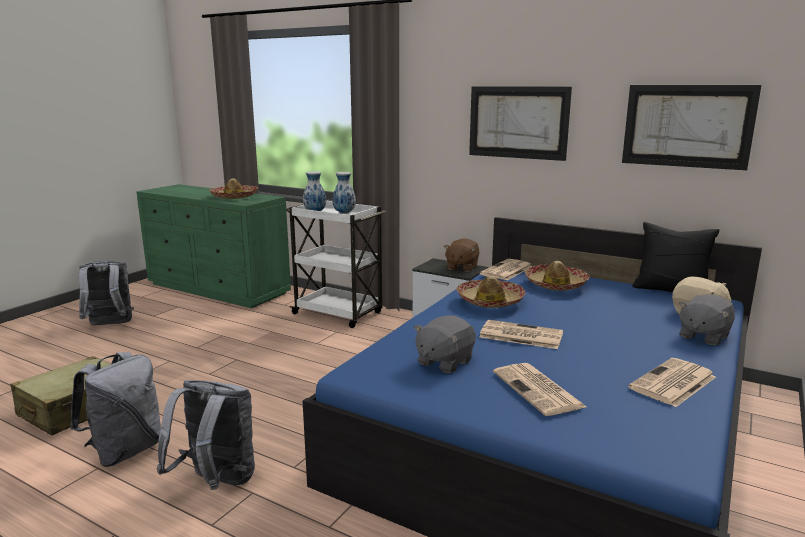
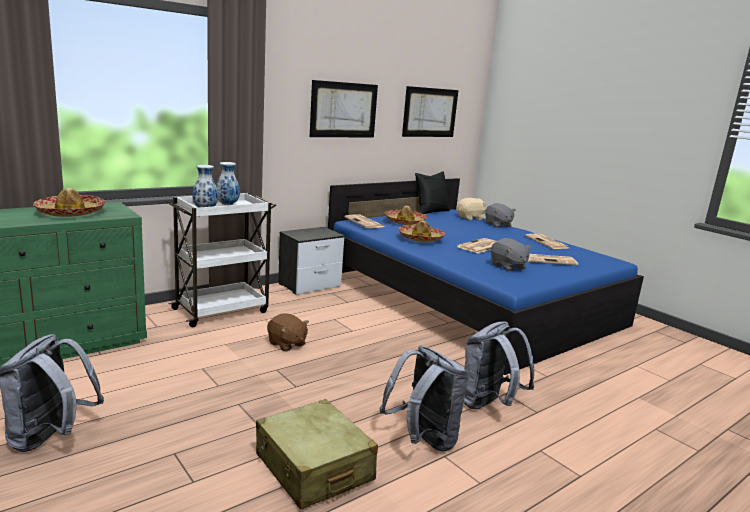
camera: 70 degrees left, 0 degrees up
(461, 267) = (316, 231): brown plush toy -> brown plush toy (286, 344)

